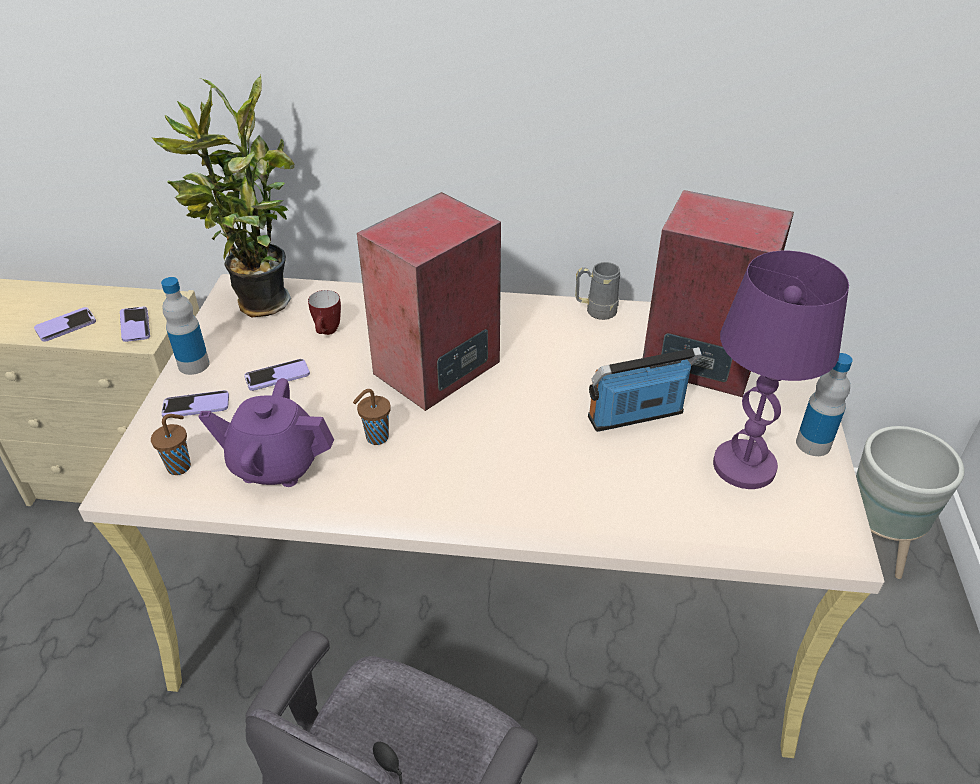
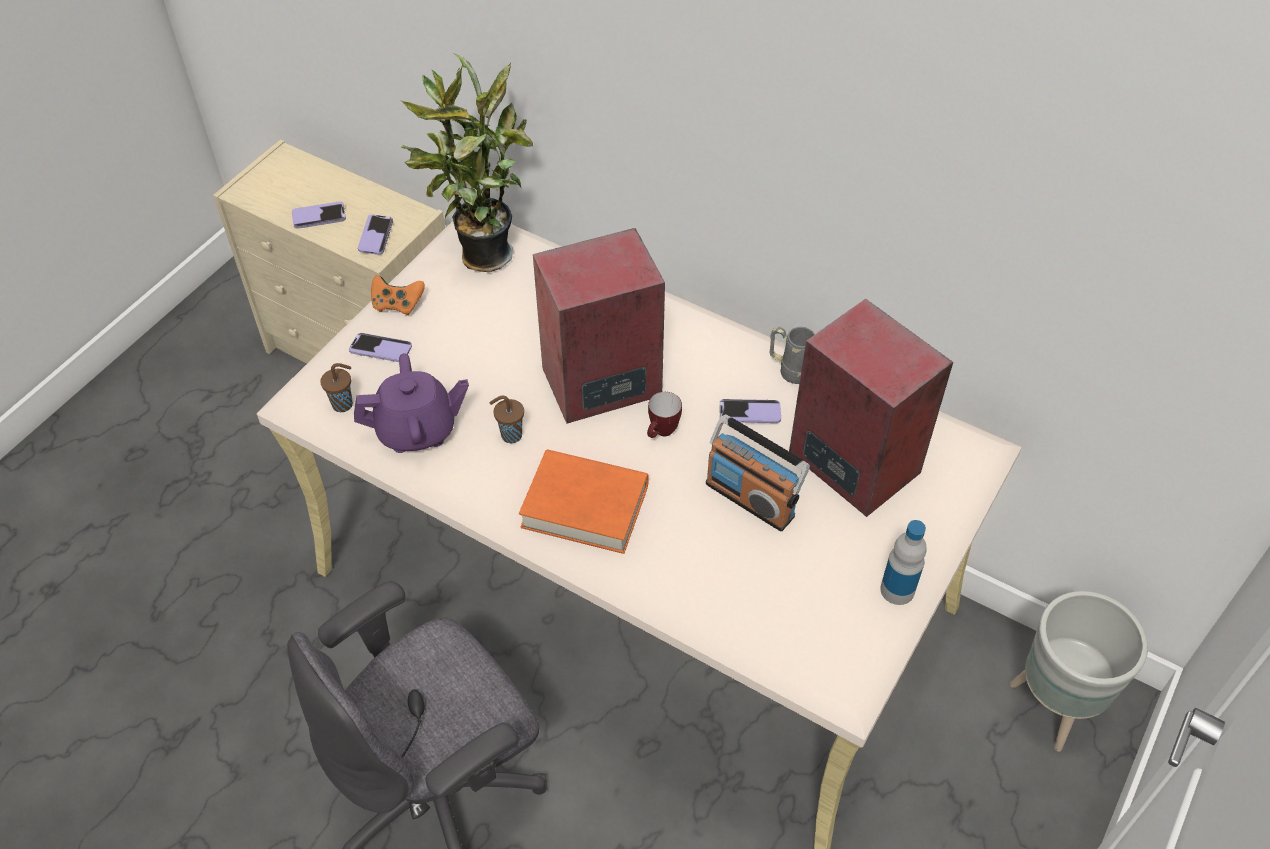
camera: 25 degrees right, 10 degrees up
(194, 364) = (397, 304): bottle -> orange game controller
(275, 464) = (417, 430): purple teapot -> purple teapot turned 135 degrees clockwise
(277, 376) = (460, 342): phone -> phone (749, 412)
(327, 333) = (525, 309): mug -> mug (662, 433)
(489, 474) = (585, 506): none -> orange book
(636, 416) = (750, 499): radio -> radio turned 150 degrees counterclockwise
(745, 466) = (815, 586): purple table lamp -> none

